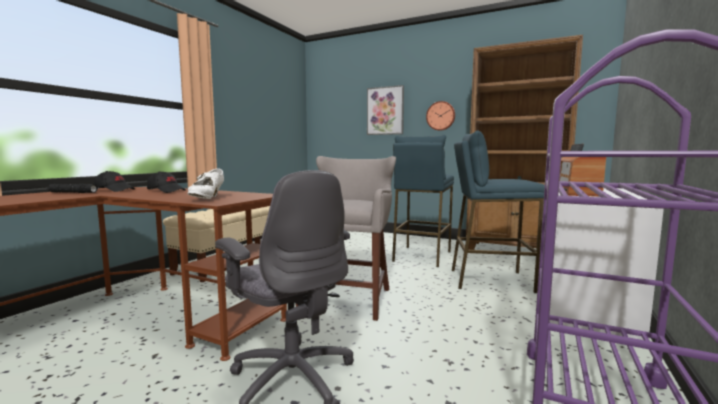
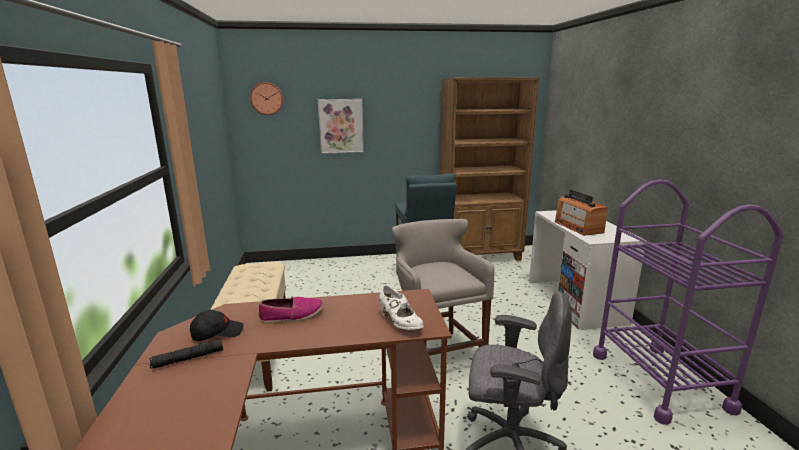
camera: 35 degrees left, 10 degrees up
(167, 191) = (292, 316): black cap -> shoe
(440, 116) = (403, 133): wall clock -> wall clock (267, 98)
(489, 280) = (502, 295): blue stool -> none

